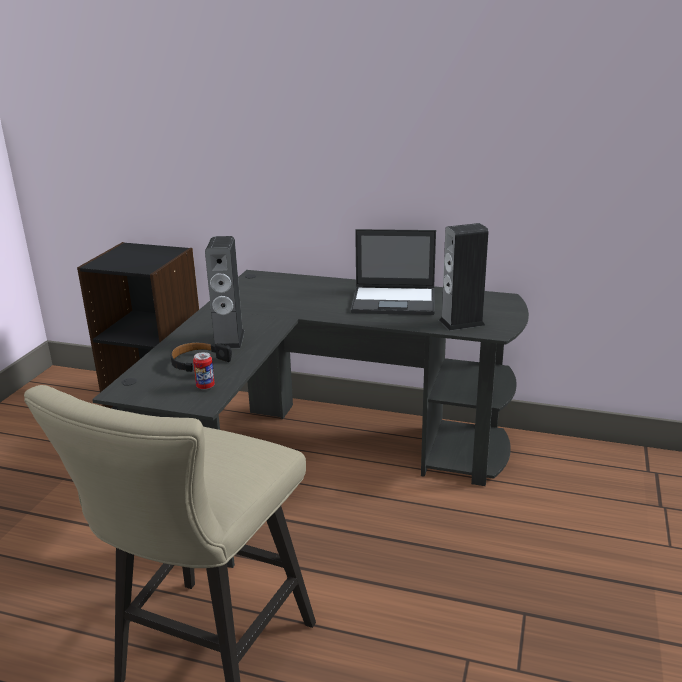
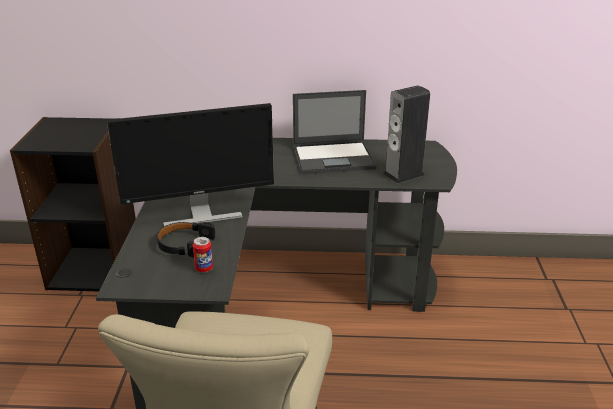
camera: 15 degrees left, 5 degrees up
(229, 339) = (200, 214): speaker -> monitor

